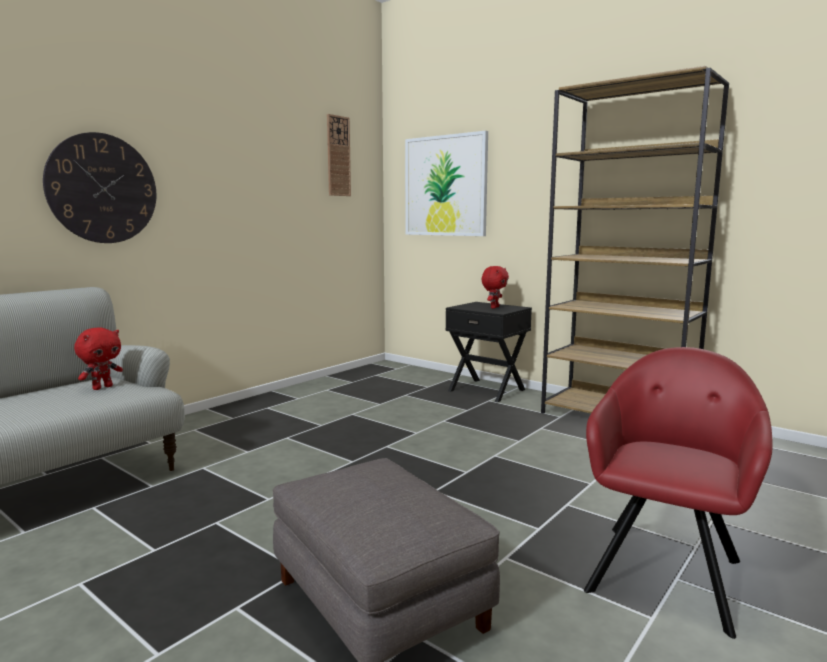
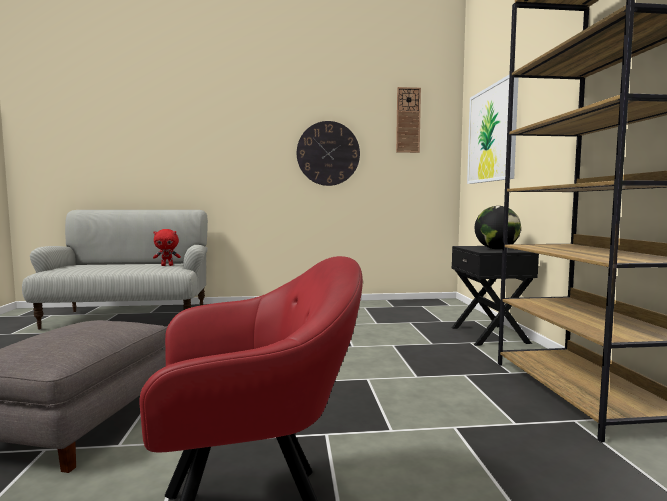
camera: 45 degrees right, 5 degrees down
(102, 188) = (214, 151): wall clock -> wall clock (328, 153)
(494, 307) = (496, 249): red plush toy -> globe

